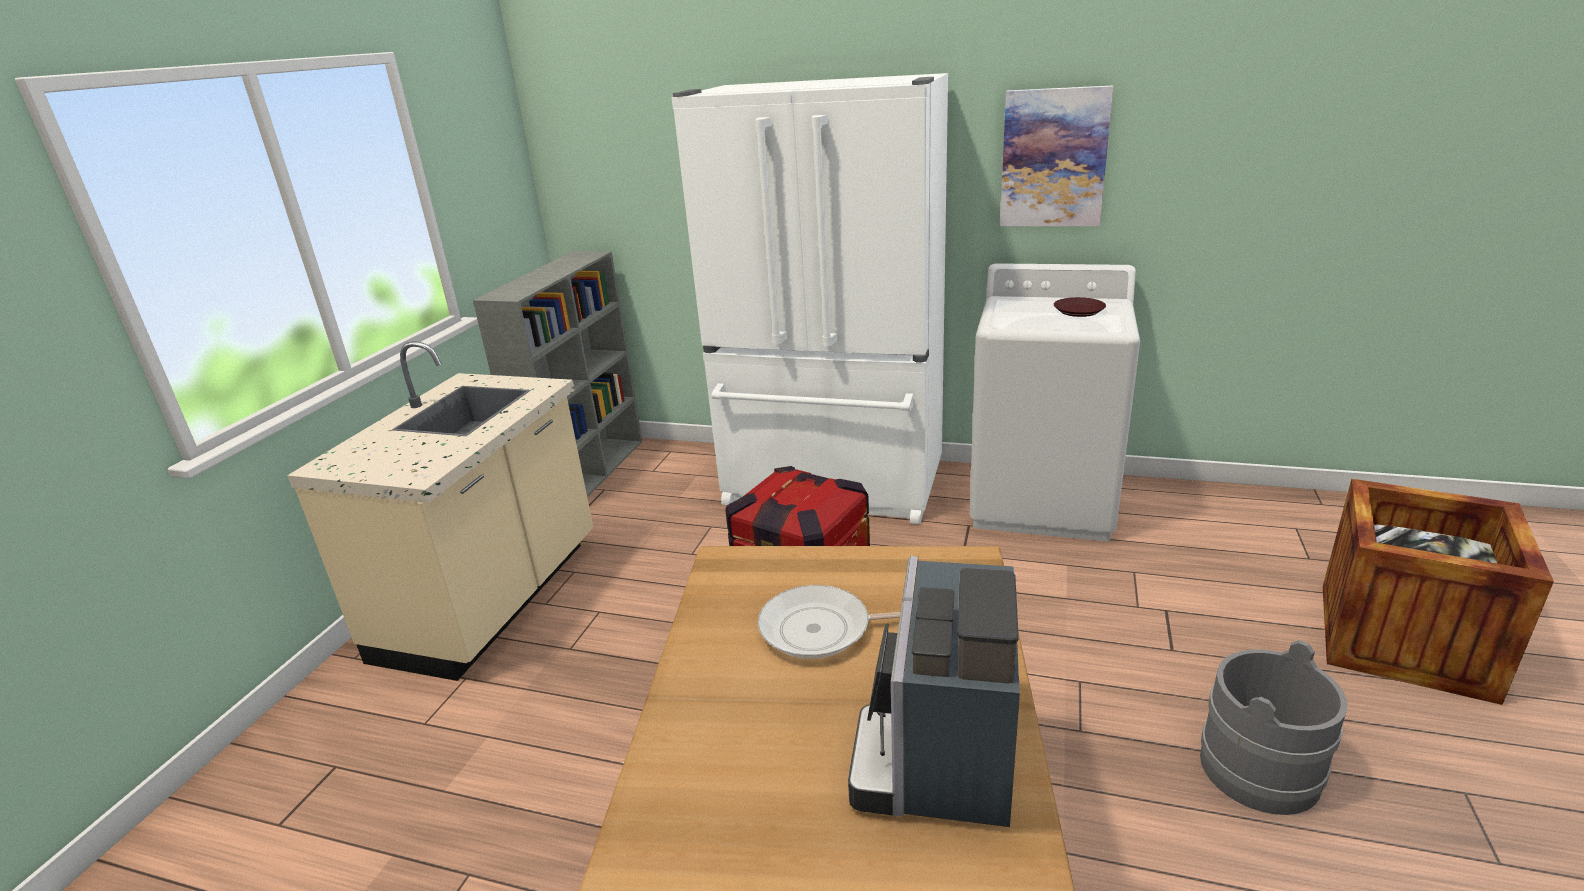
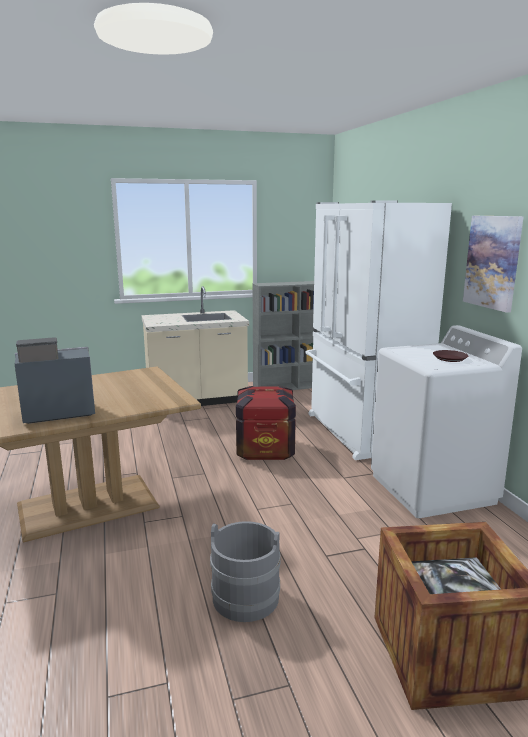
camera: 55 degrees right, 10 degrees down
(822, 629) = (116, 389): frying pan -> none

